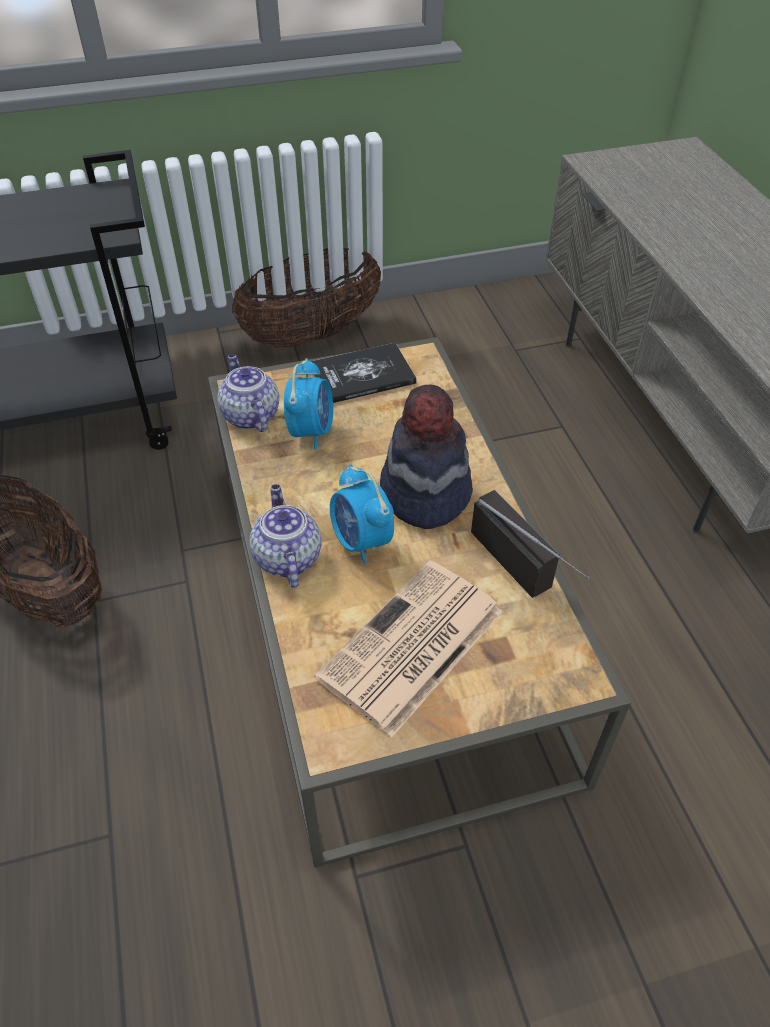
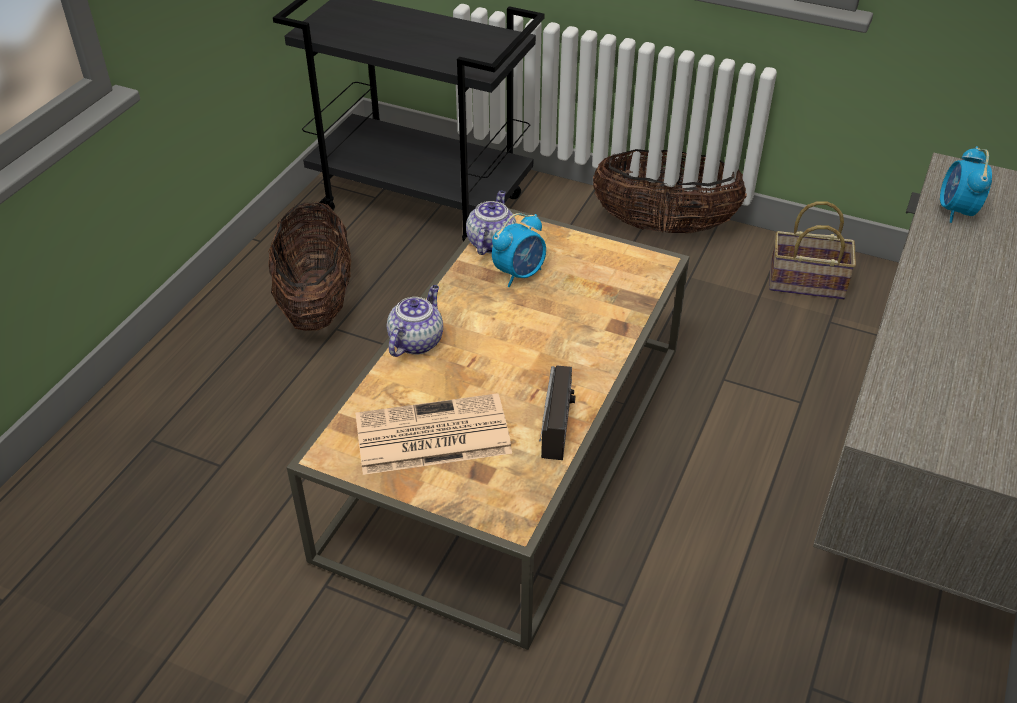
camera: 40 degrees right, 5 degrees down
(361, 541) = (472, 359): alarm clock -> alarm clock (956, 211)
(362, 375) = (598, 255): book -> none
(424, 493) = (549, 353): hat -> none
(467, 329) = (804, 283): none -> basket

